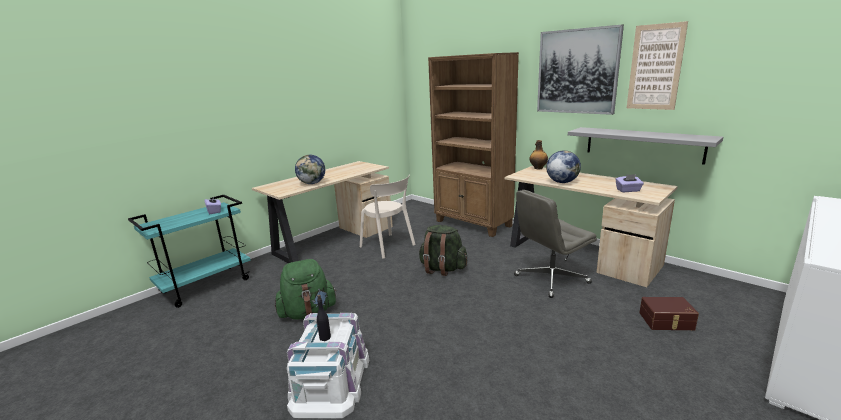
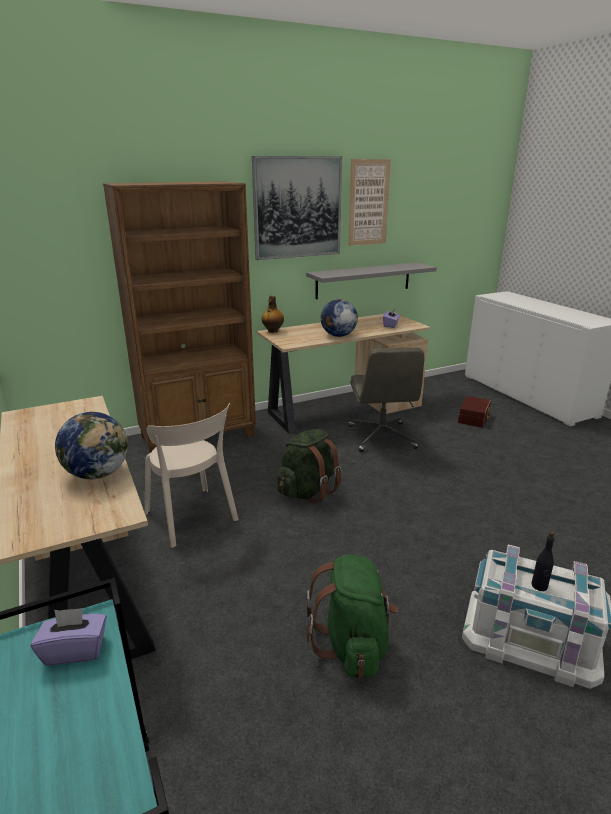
camera: 70 degrees left, 5 degrees up
(389, 246) = (193, 518): beige chair -> beige chair turned 75 degrees clockwise

